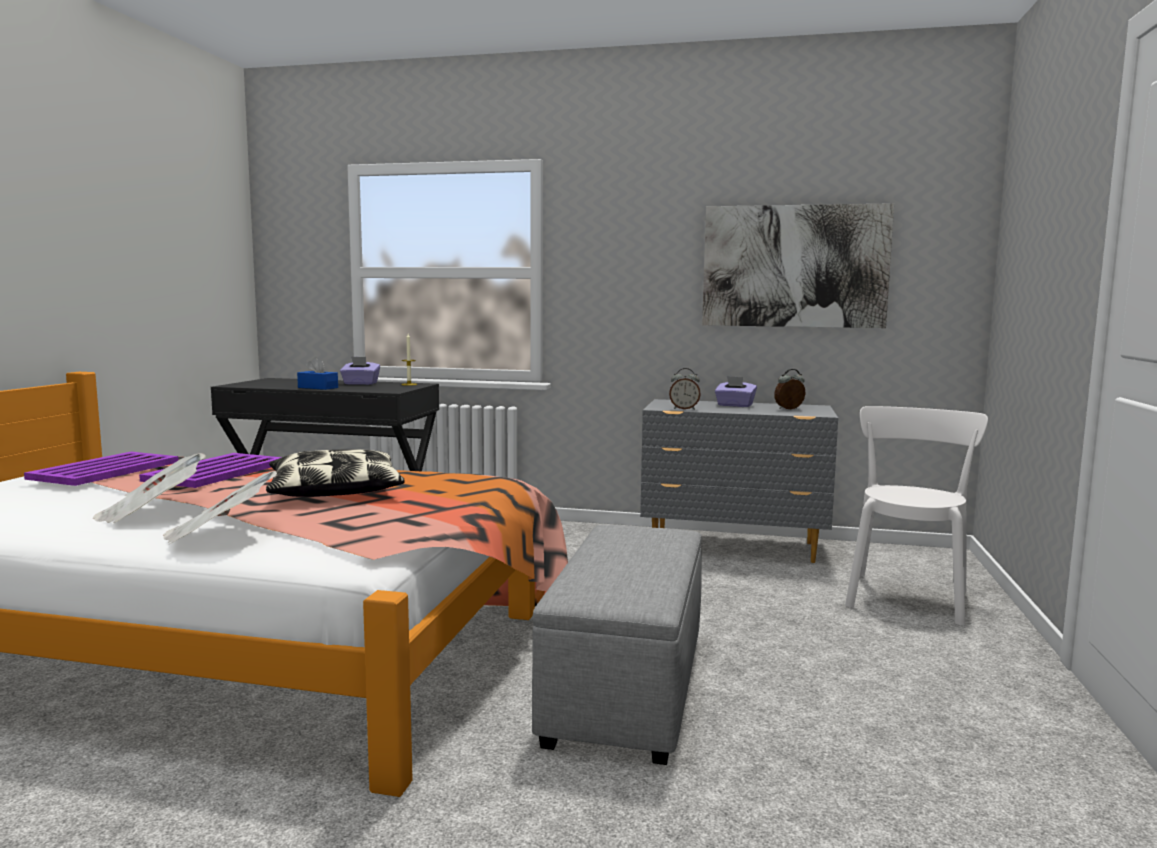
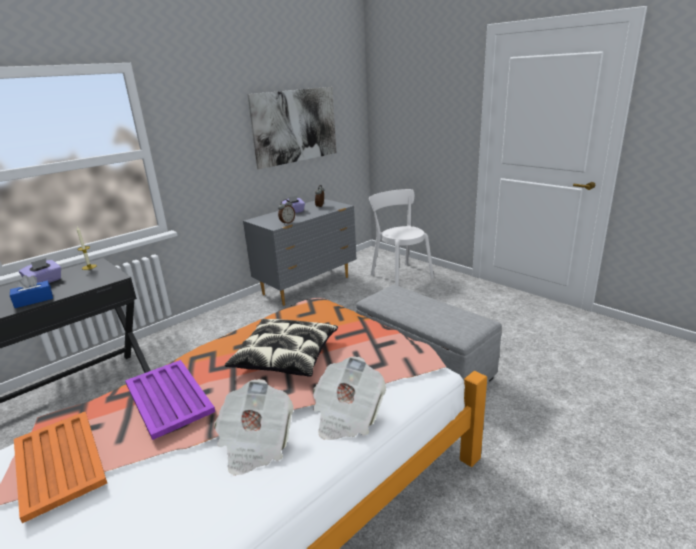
camera: 55 degrees left, 15 degrees up
(107, 470) = (59, 461): purple tray -> orange tray

